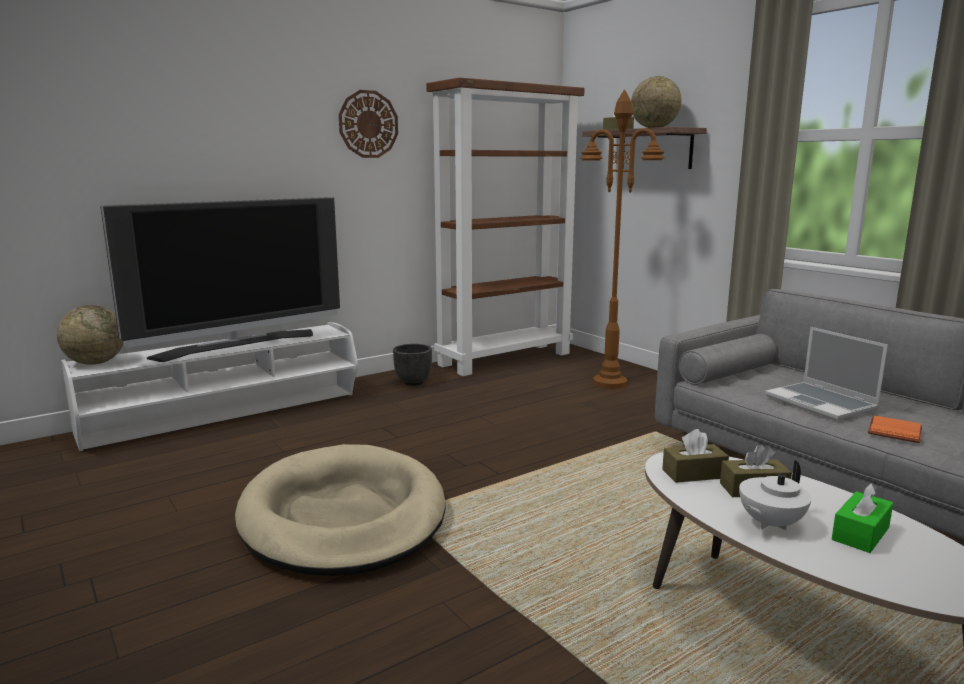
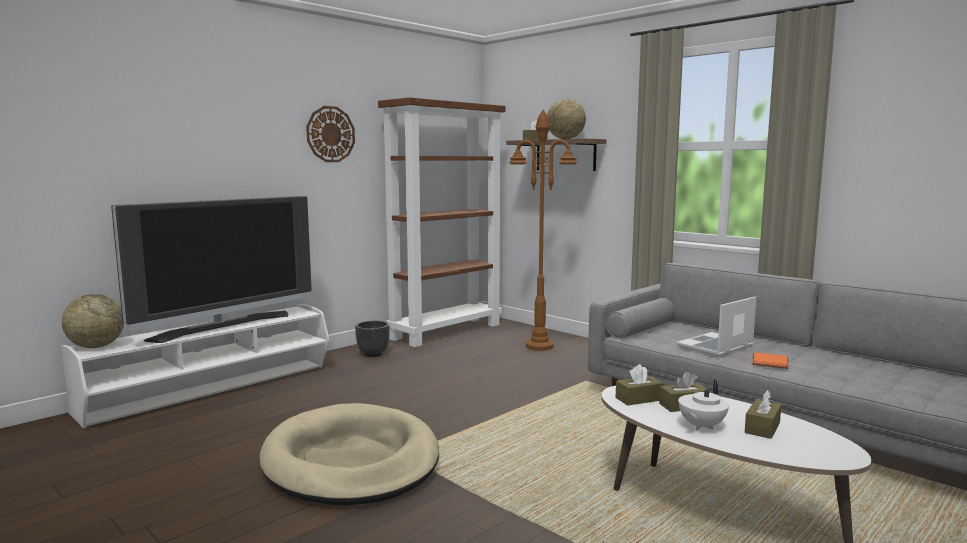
camera: 10 degrees left, 5 degrees down
(822, 403) = (715, 346): laptop -> laptop turned 90 degrees clockwise
(860, 533) = (762, 428): green tissue box -> brown tissue box

